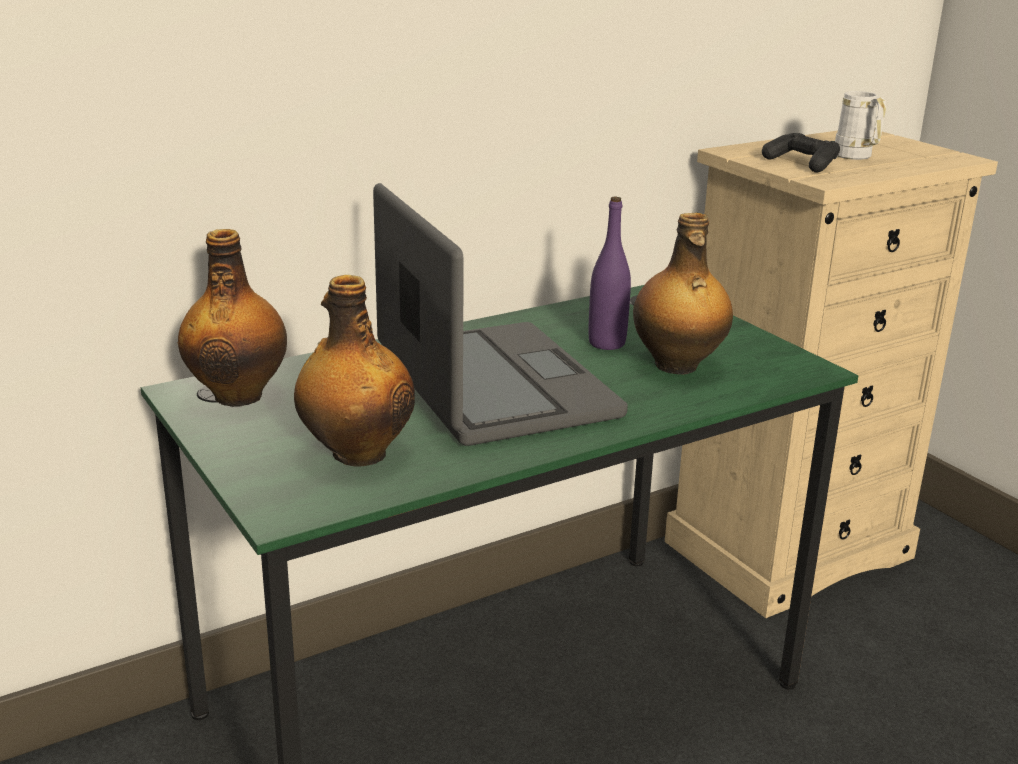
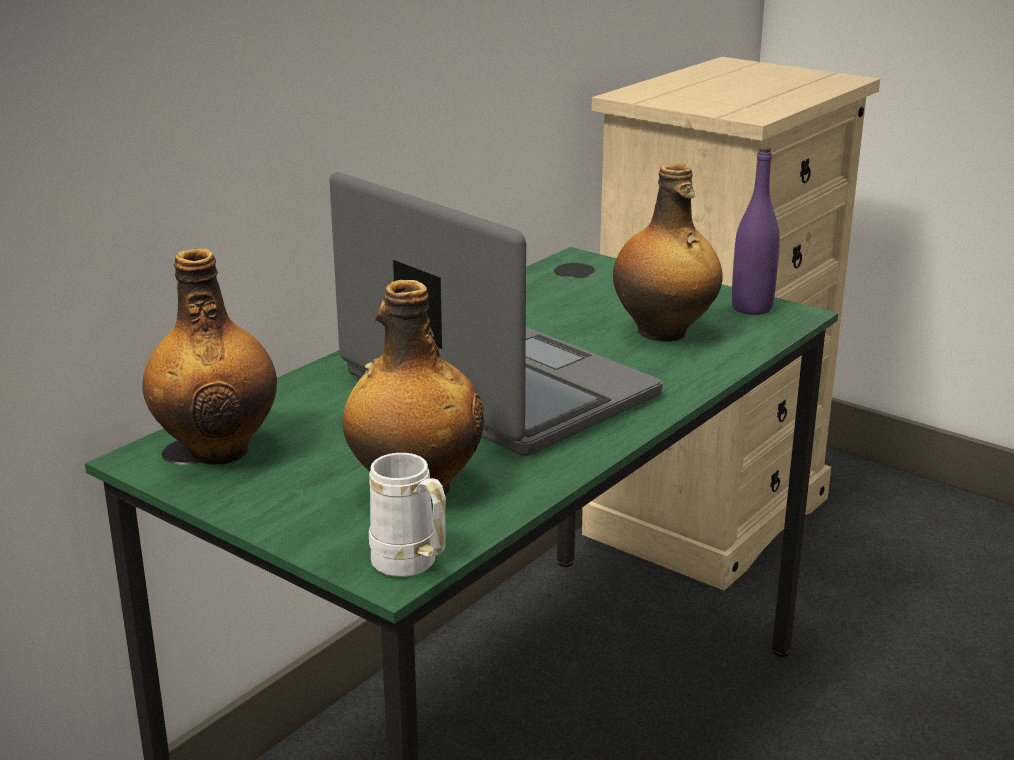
camera: 20 degrees left, 0 degrees up
(607, 343) = (573, 321): purple bottle -> purple bottle (751, 308)
(802, 163) = (710, 100): black game controller -> none
(857, 157) = (753, 88): white mug -> white mug (411, 567)

